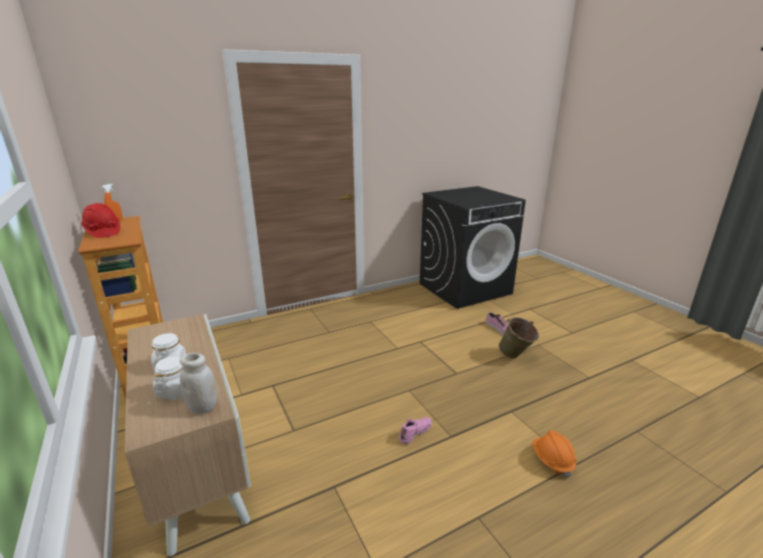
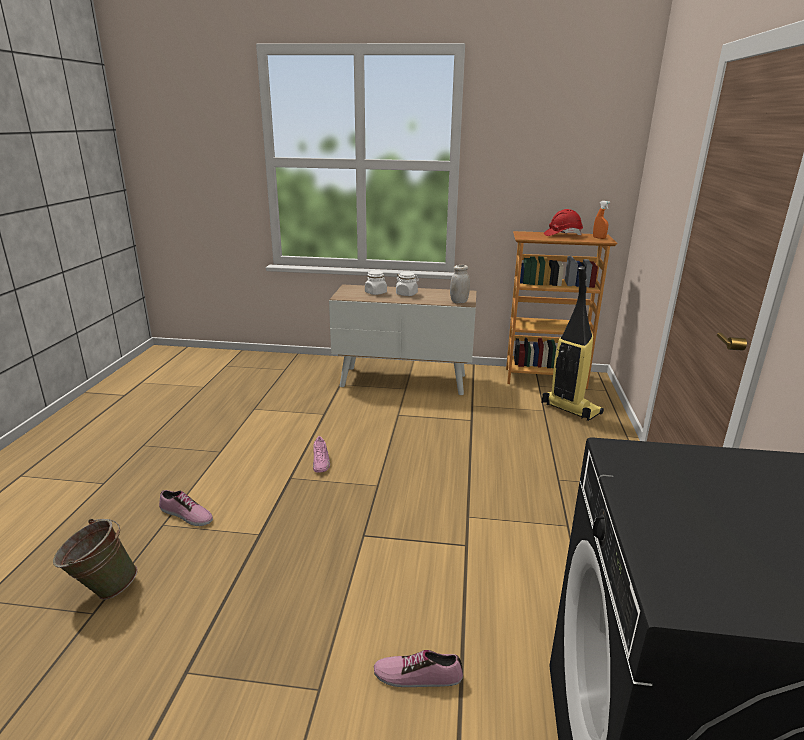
camera: 125 degrees right, 0 degrees up
(203, 407) = (350, 295): white jar -> white jar (459, 302)
(218, 348) = (570, 409): none -> vacuum cleaner
(516, 356) = (326, 624): green bucket -> green bucket (102, 589)
(552, 460) = (186, 515): orange hard hat -> shoe

